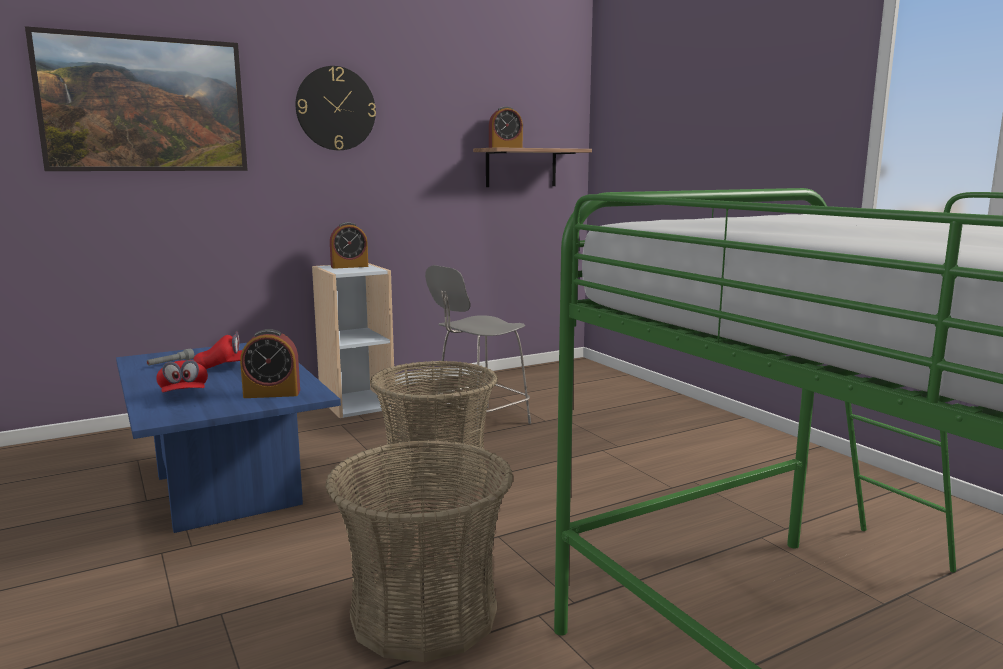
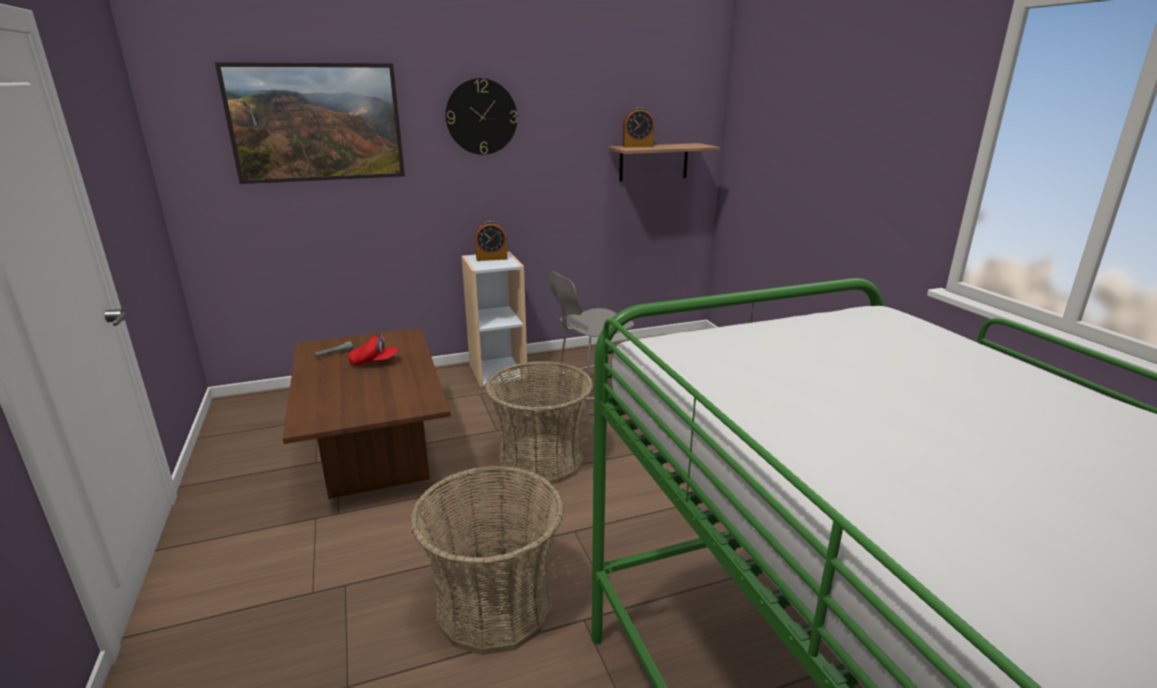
camera: 10 degrees right, 10 degrees up
(184, 396) = (332, 397): red cap -> none
(227, 490) = (376, 457): blue coffee table -> brown coffee table
(272, 393) = (399, 400): alarm clock -> none

